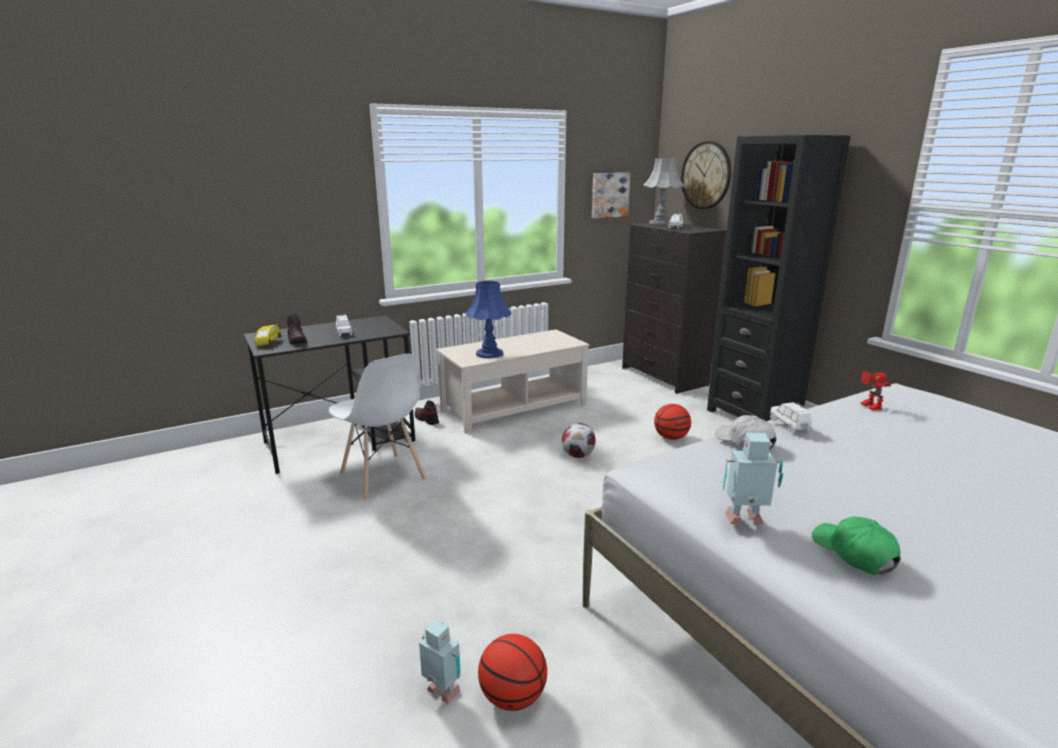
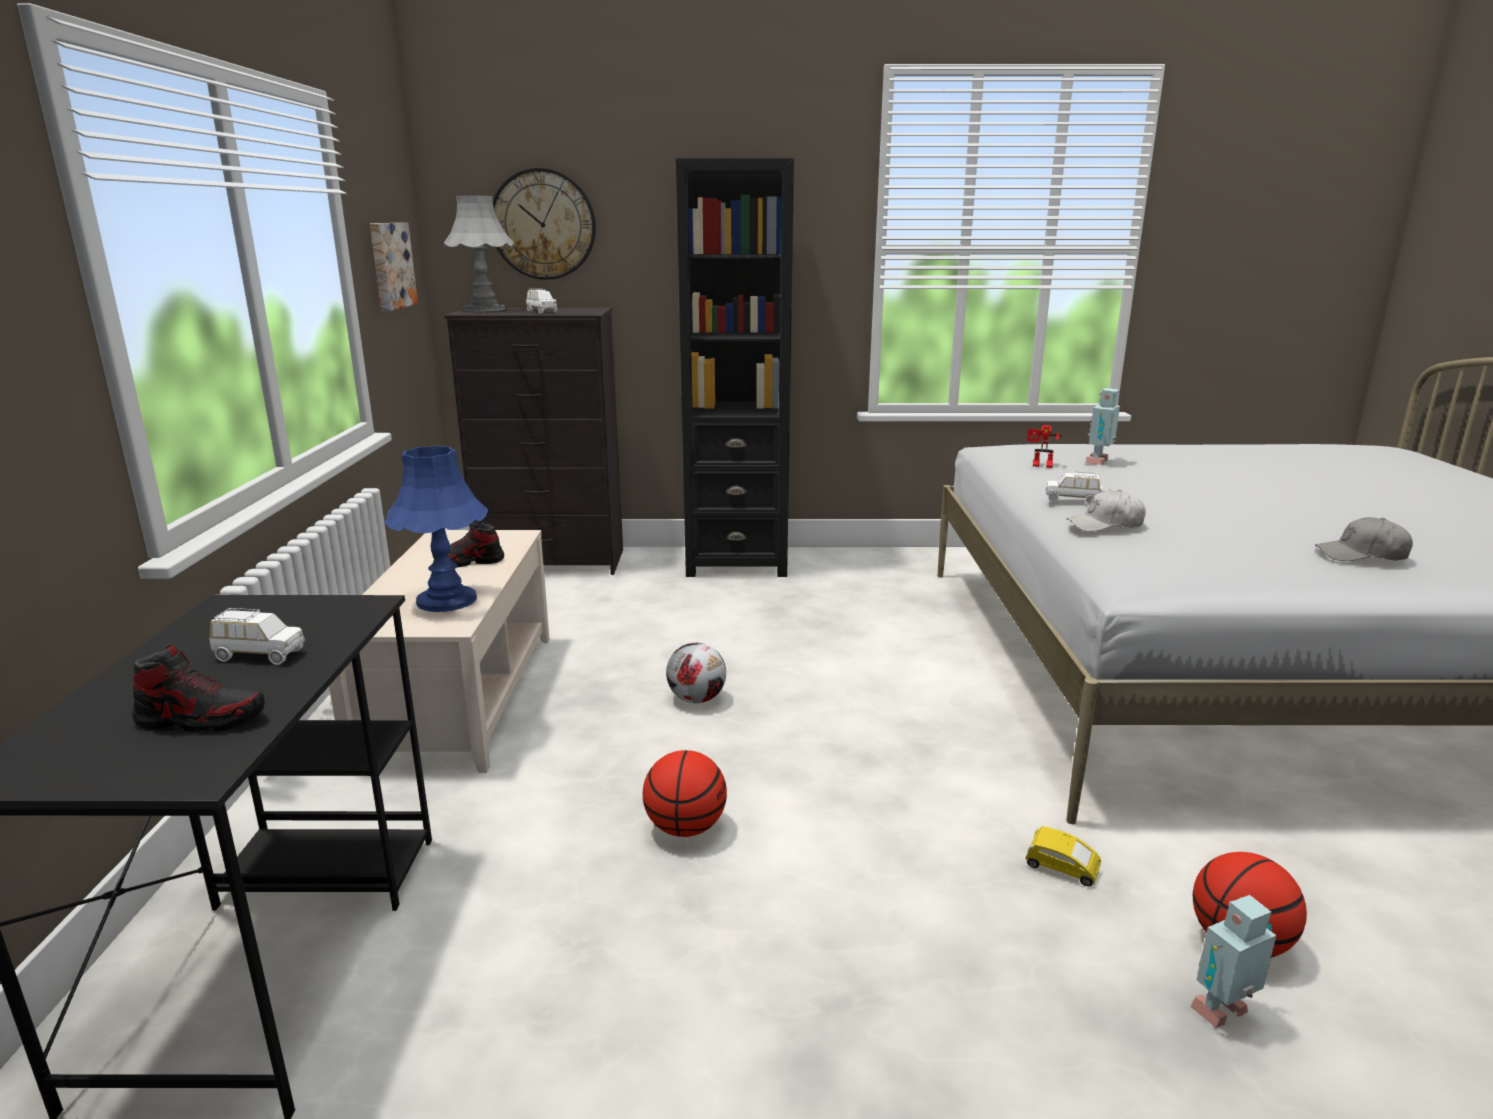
camera: 60 degrees left, 0 degrees up
(268, 343) = (131, 765): yellow toy car -> yellow toy car (1061, 870)
(382, 477) = (534, 923): white chair -> none
(426, 419) = (359, 800): shoe -> shoe (469, 562)
(671, 438) = (728, 623): basketball -> basketball (685, 828)
(745, 521) = (1294, 574): toy robot -> toy robot (1099, 462)
(853, 553) = (1361, 555): green cap -> grey cap

